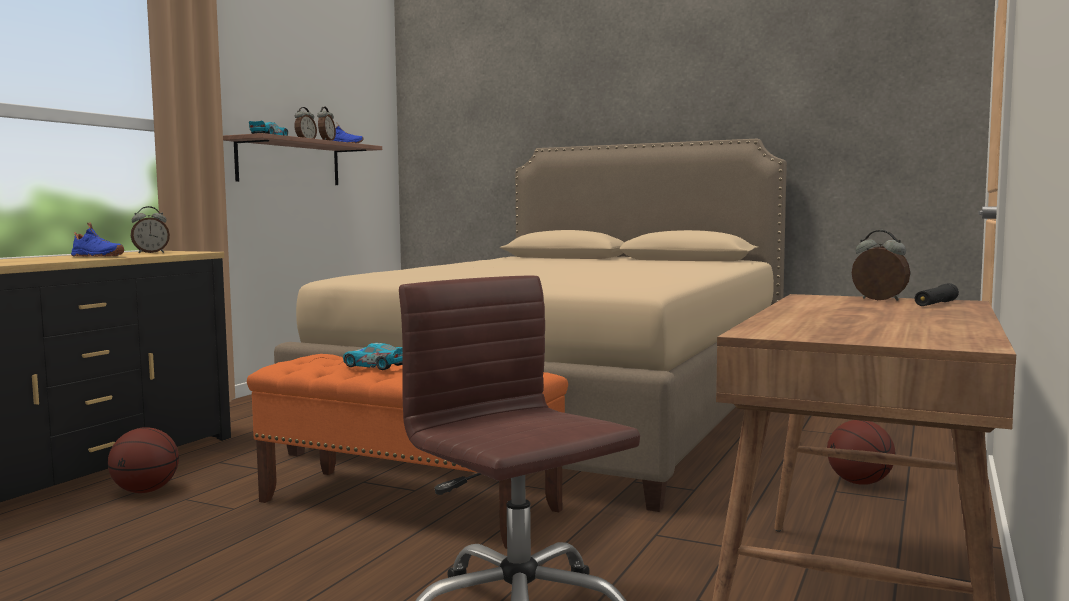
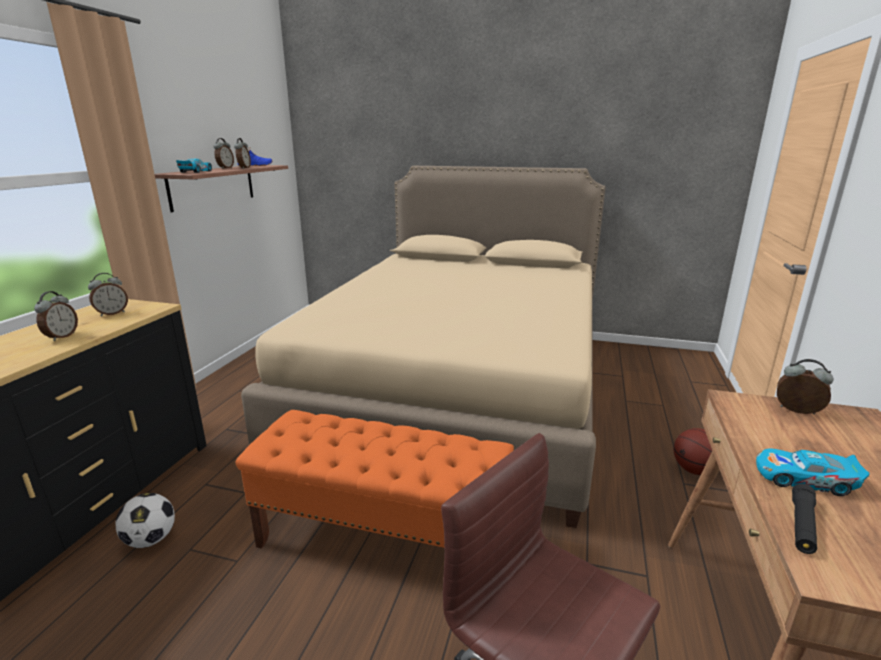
camera: 10 degrees left, 15 degrees up
(96, 256) = (61, 337): blue shoe -> alarm clock
(145, 491) = (151, 540): basketball -> football
(376, 366) = (352, 444): toy car -> toy car (803, 479)
(935, 304) = (855, 427): black flashlight -> black flashlight (802, 525)

